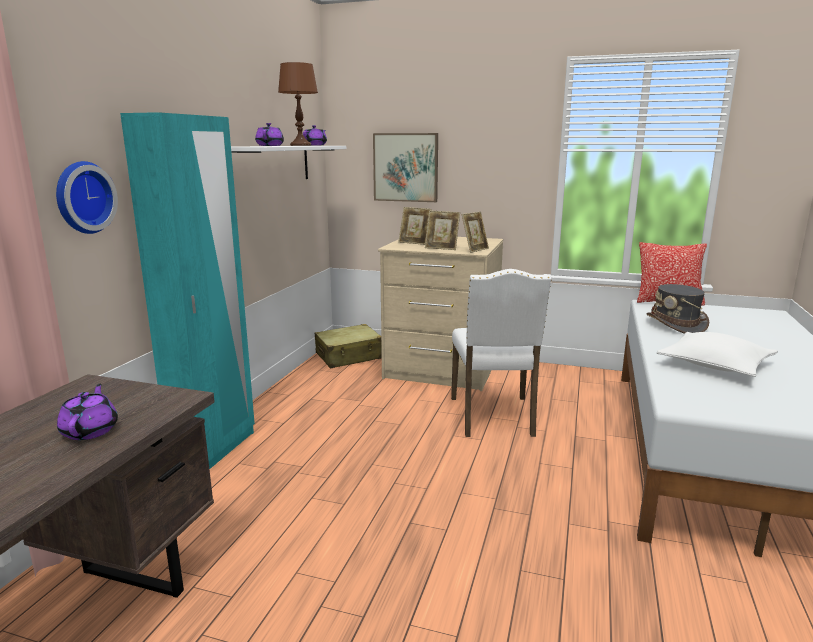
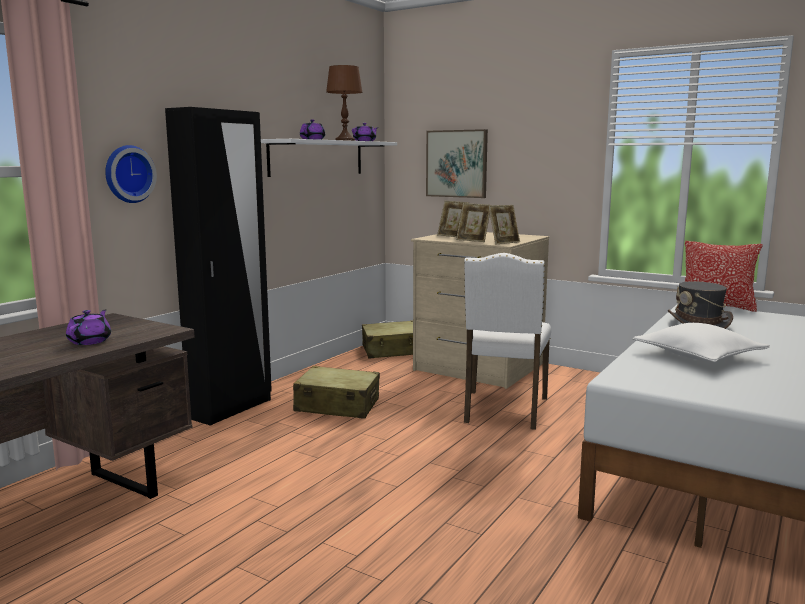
camera: 15 degrees right, 5 degrees down
(215, 450) = (231, 409): turquoise wardrobe -> black wardrobe
(329, 432) = (337, 406): none -> beige suitcase

